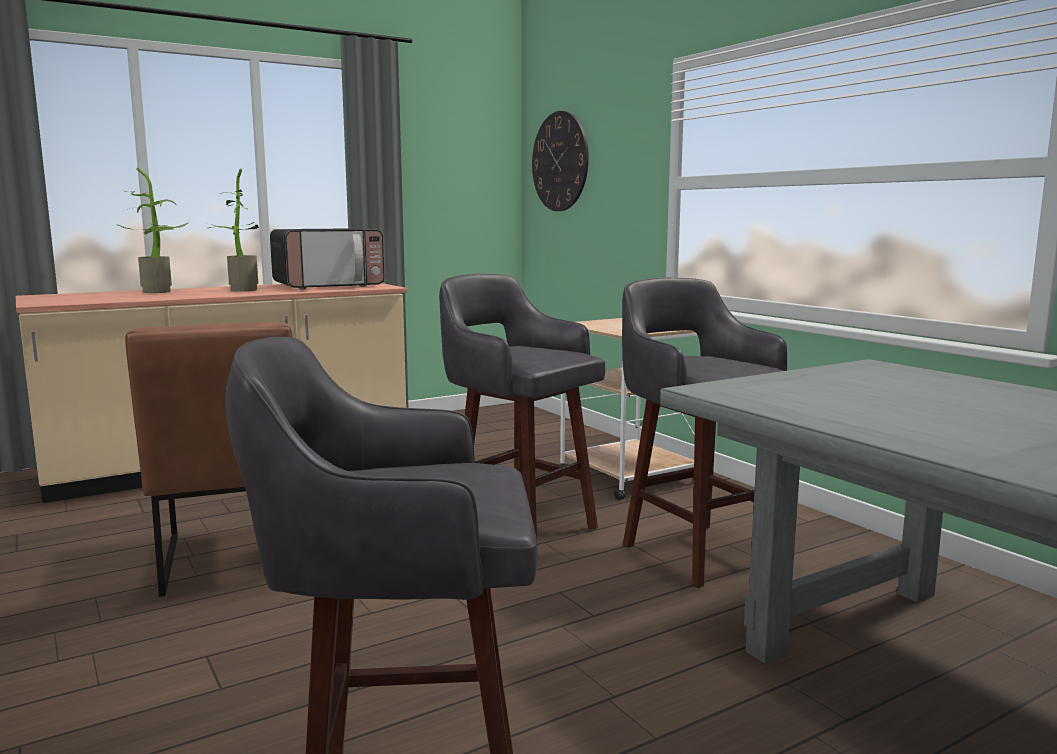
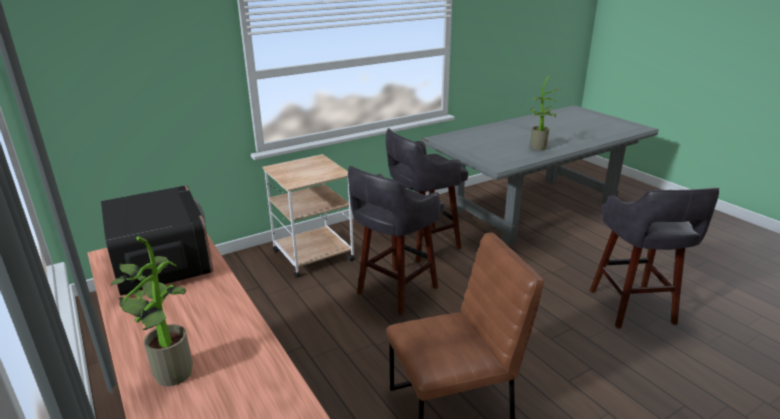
camera: 90 degrees left, 15 degrees up
(239, 290) = (183, 311): potted plant -> potted plant (540, 148)
(560, 161) = (91, 70): wall clock -> none

